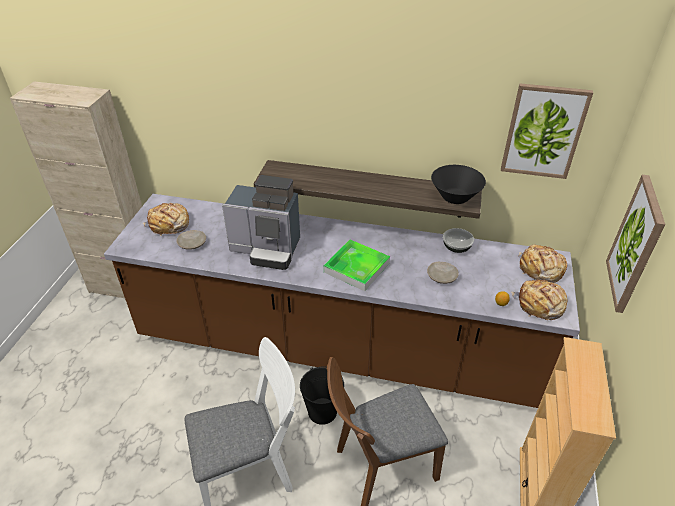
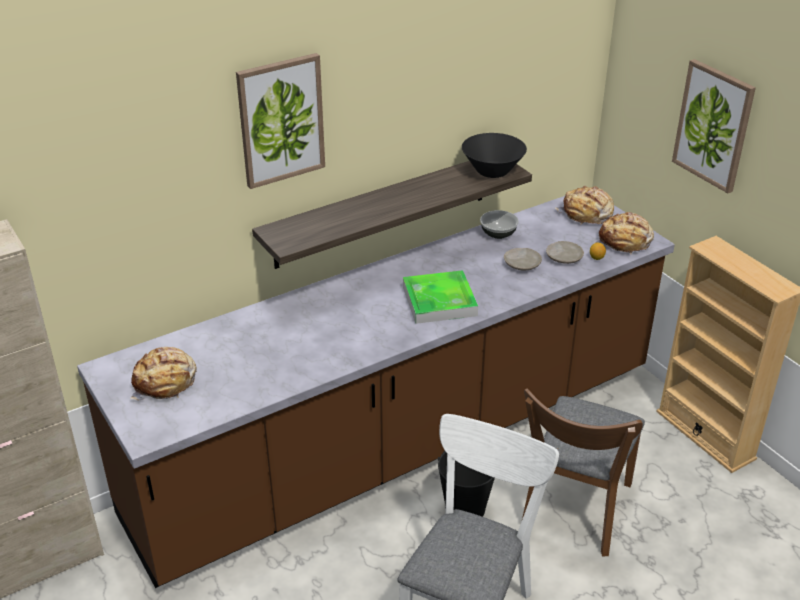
camera: 45 degrees left, 5 degrees down
(192, 243) = (229, 382): beige plate -> beige plate (564, 257)
(267, 249) = (324, 338): coffee machine -> none
(543, 131) = (546, 63): picture -> picture (281, 120)

